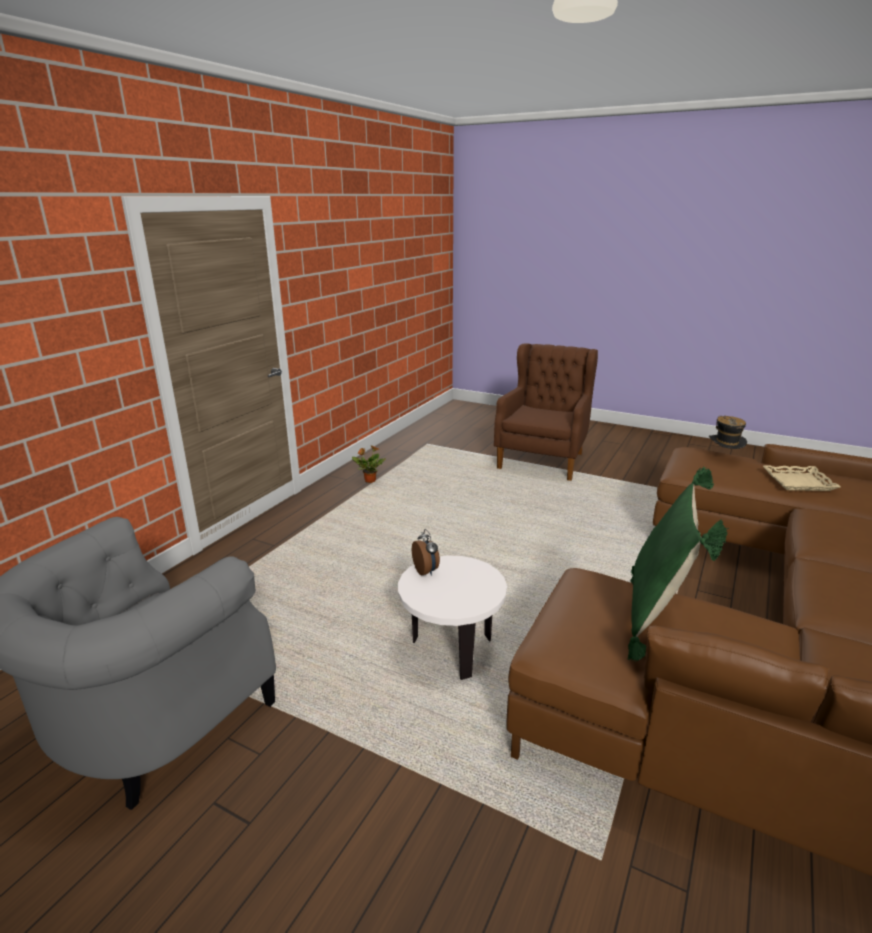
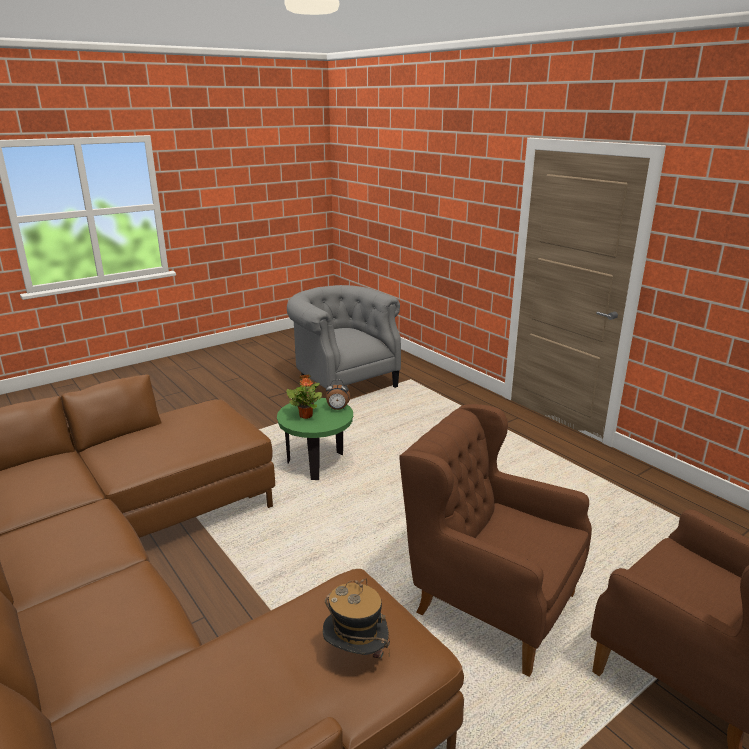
camera: 115 degrees right, 0 degrees up
(369, 481) = (629, 488): potted plant -> potted plant (306, 415)
(451, 650) = (317, 464): white side table -> green side table
(556, 512) = (491, 604): none -> brown armchair
(660, 624) = (177, 438): green pillow -> none
(798, 482) = (223, 681): beige tray -> none

